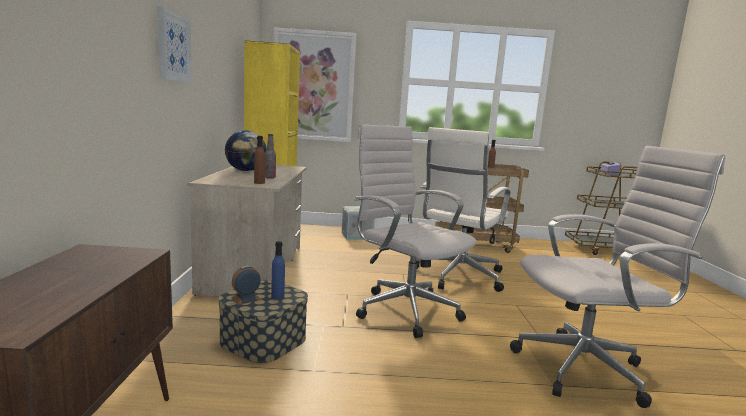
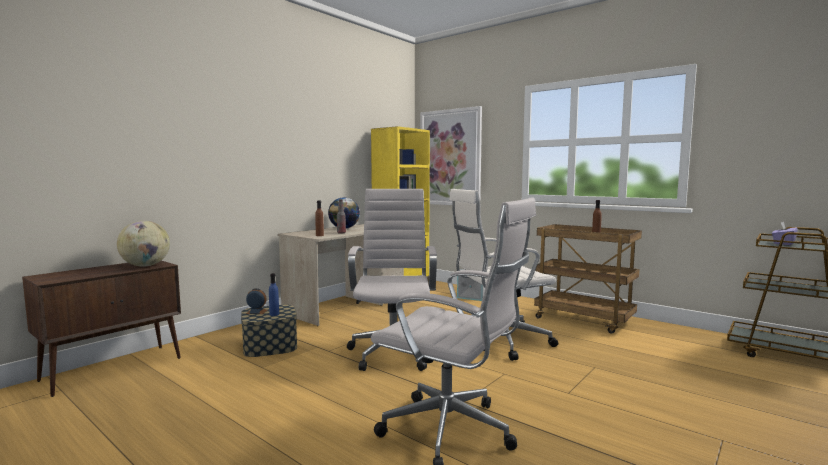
camera: 40 degrees right, 5 degrees down
(117, 260) = (146, 266): none -> globe
(173, 47) = (266, 144): picture -> none

